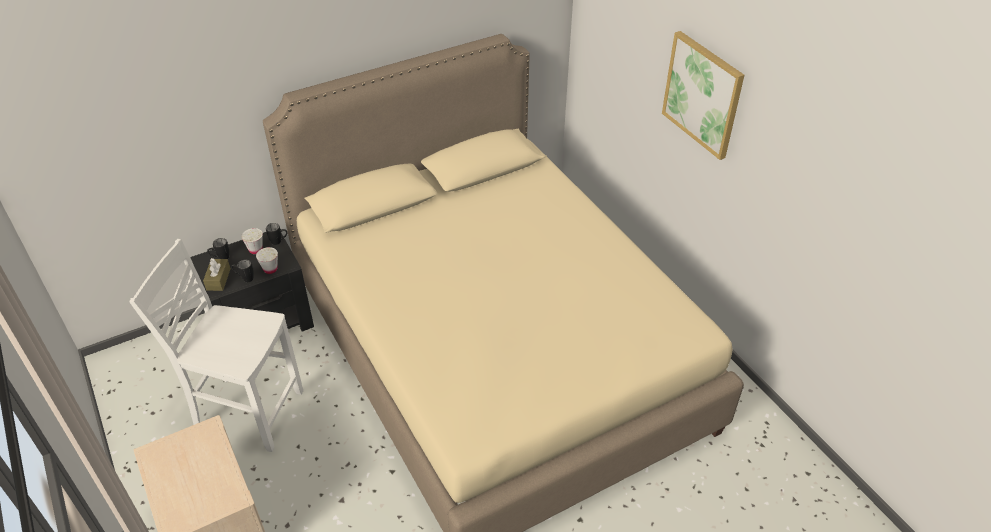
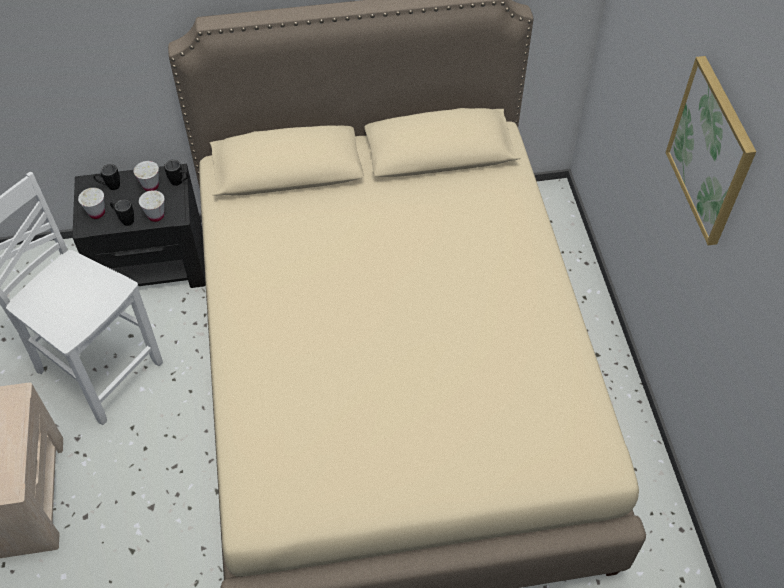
camera: 20 degrees right, 10 degrees up
(218, 279) = (97, 213): brown tissue box -> white cup

